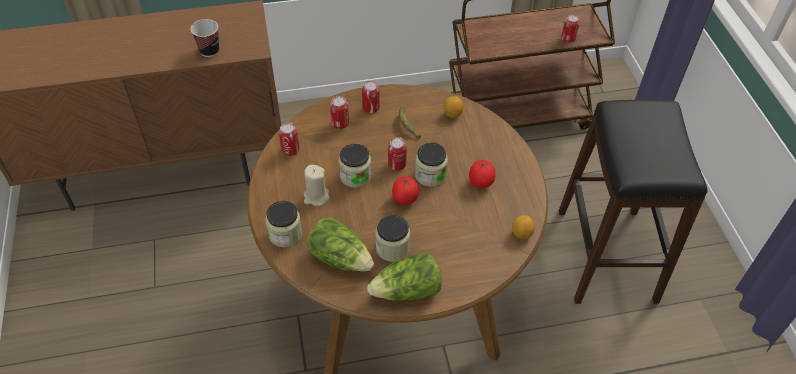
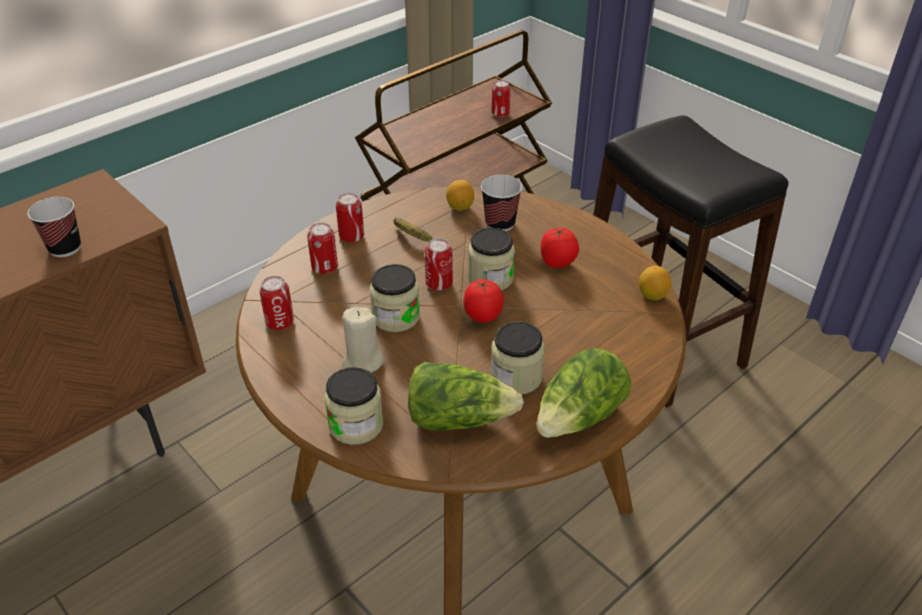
camera: 30 degrees left, 10 degrees down
(468, 137) = (500, 223): none -> cup

